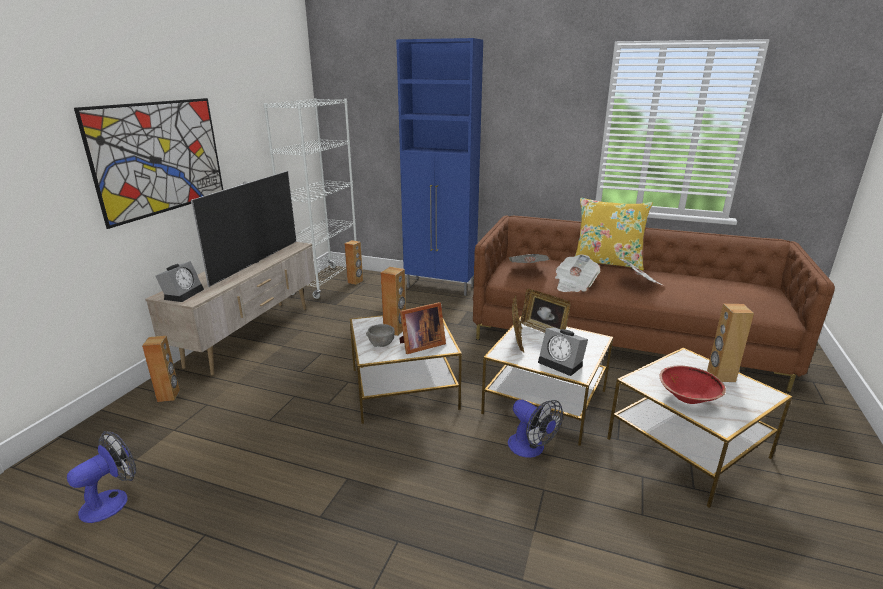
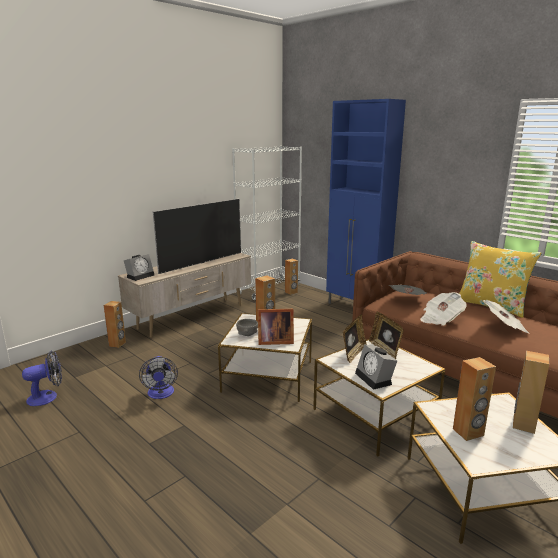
camera: 25 degrees right, 5 degrees down
(160, 157) = (144, 182): picture -> none
(531, 449) = (333, 446): fan -> fan (161, 394)
(688, 397) = (468, 432): red bowl -> brown speaker

